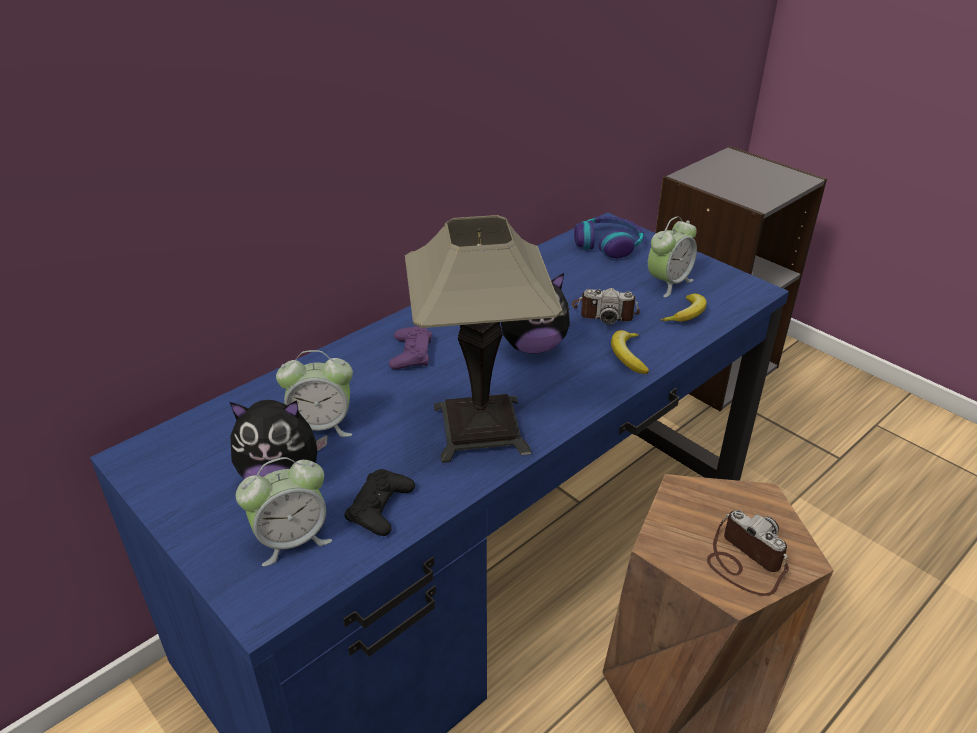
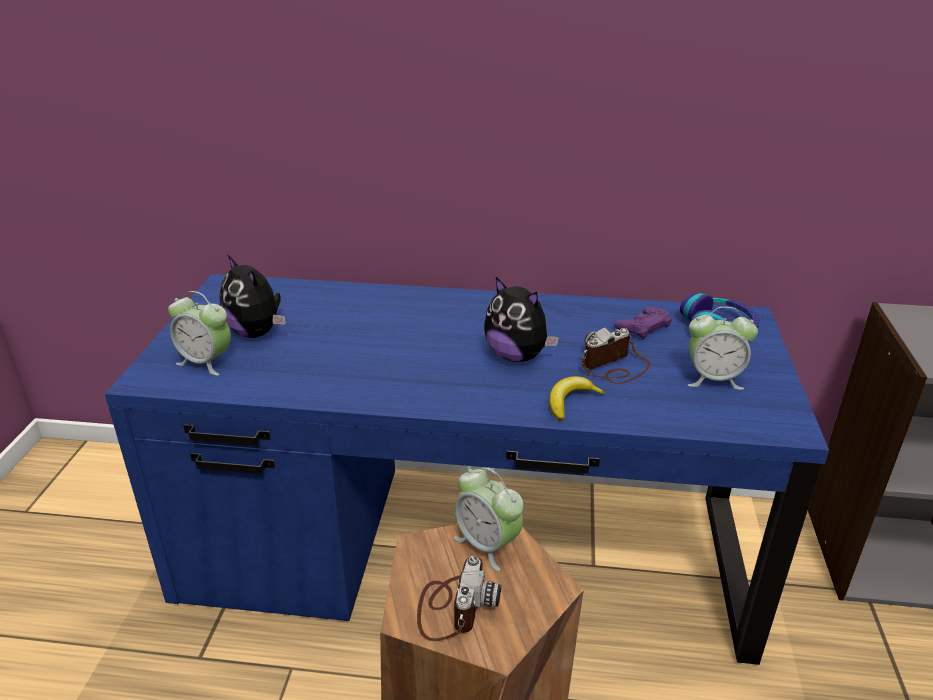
camera: 50 degrees right, 5 degrees down
(322, 426) = (319, 322): alarm clock -> alarm clock (487, 545)
(380, 507) = (265, 377): black game controller -> none
(411, 353) = (435, 315): purple game controller -> purple game controller (643, 327)
(480, 428) = (389, 377): table lamp -> none
(604, 312) = (614, 367): camera -> camera turned 90 degrees clockwise
(687, 314) = (681, 407): banana -> none

